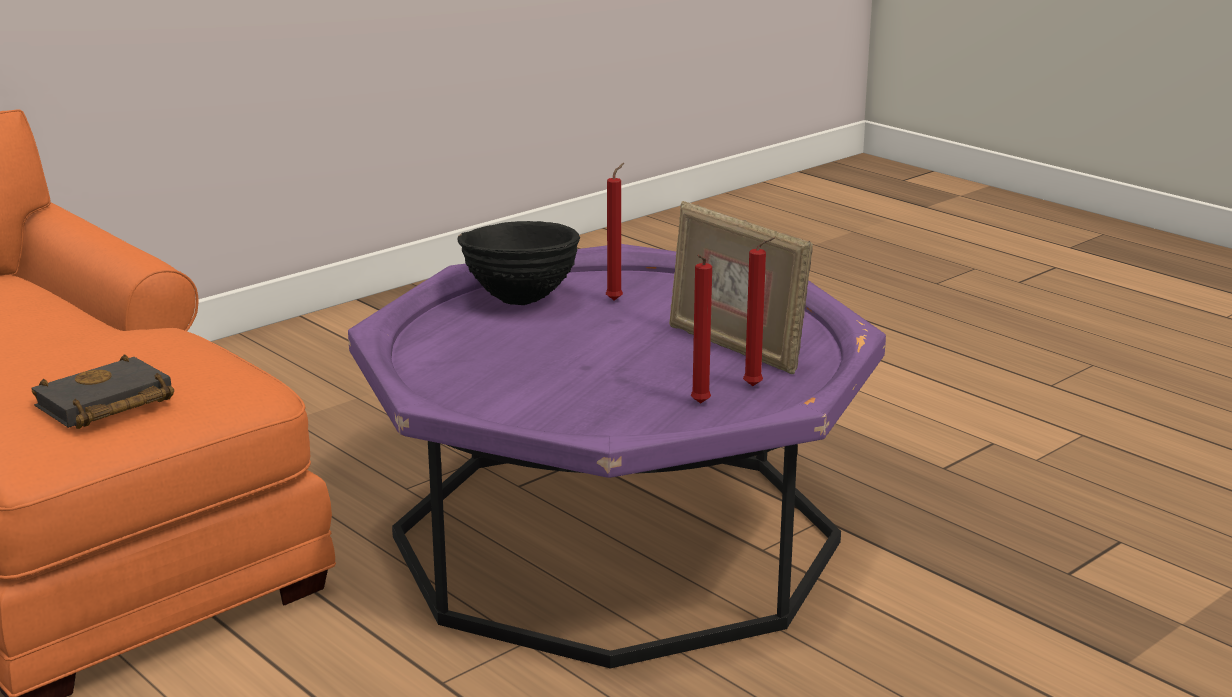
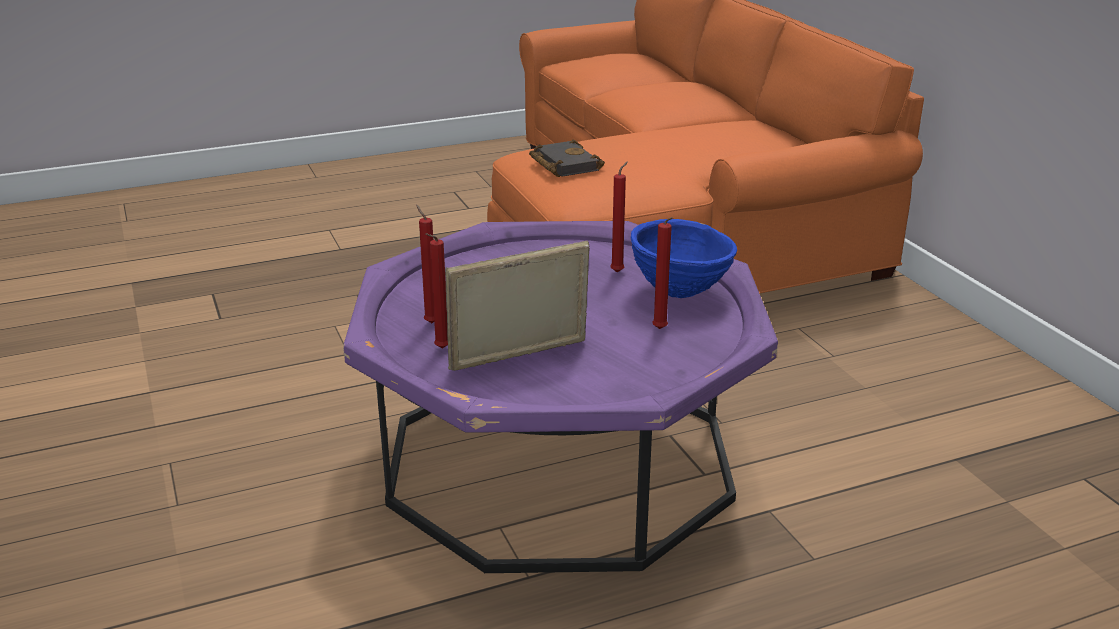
camera: 110 degrees right, 5 degrees up
(482, 333) = (618, 271): none -> red candle
(521, 300) = (680, 293): black bowl -> blue bowl

